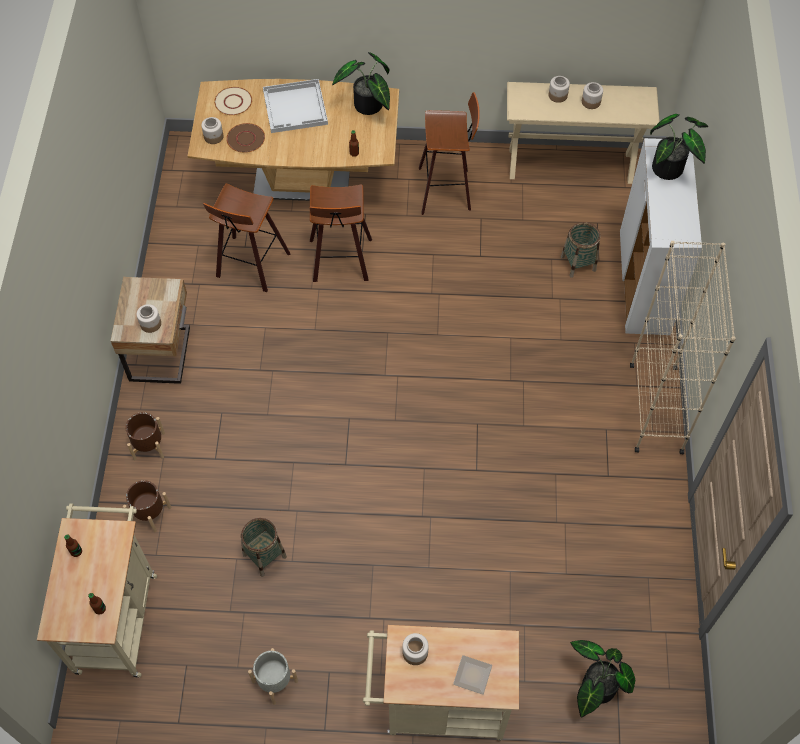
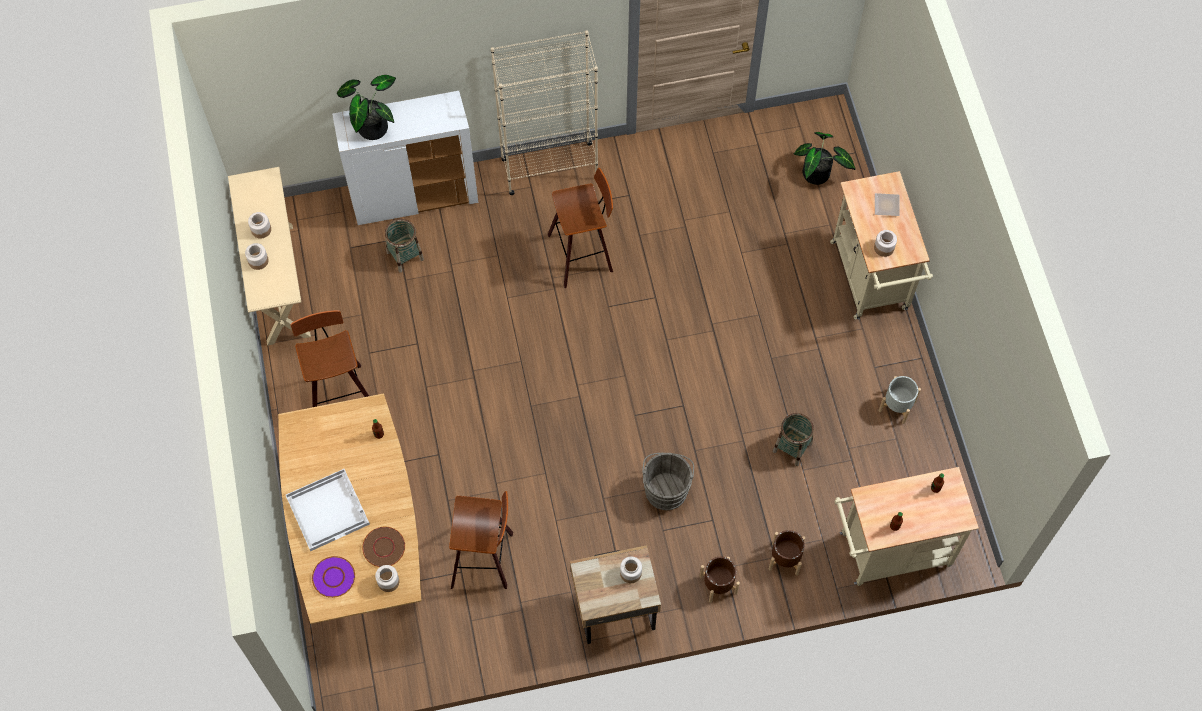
camera: 105 degrees left, 5 degrees up
(233, 102) = (334, 577): beige plate -> purple plate
(262, 426) = (666, 488): none -> grey bucket
(341, 262) = (457, 471): stool -> stool (582, 253)
(368, 107) = (312, 437): potted plant -> none

